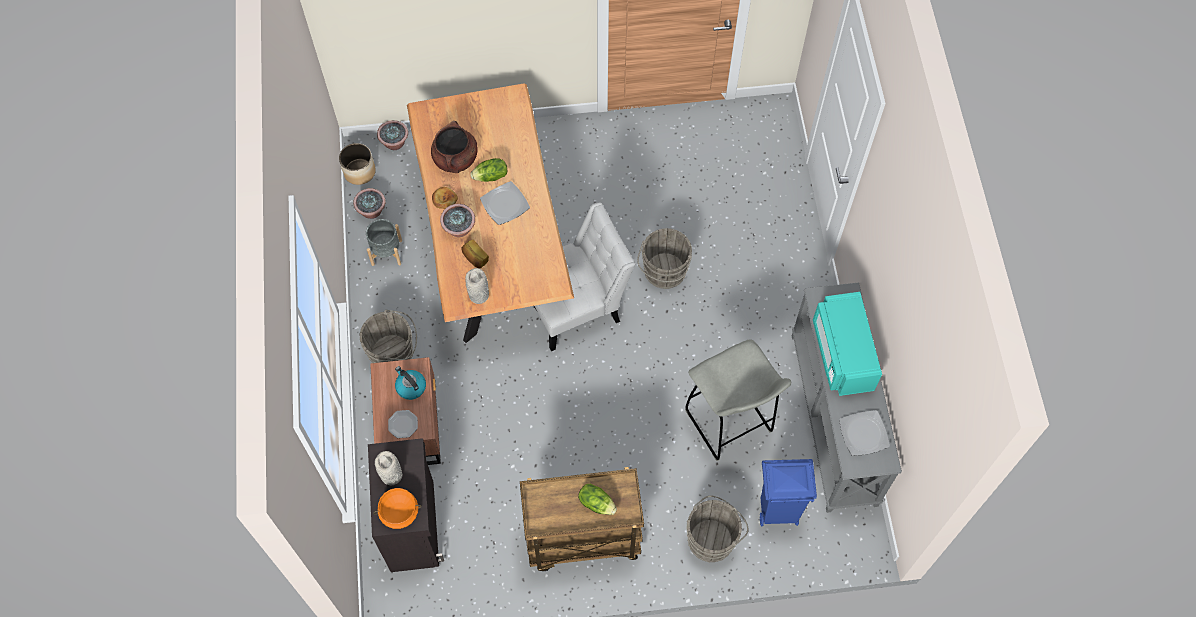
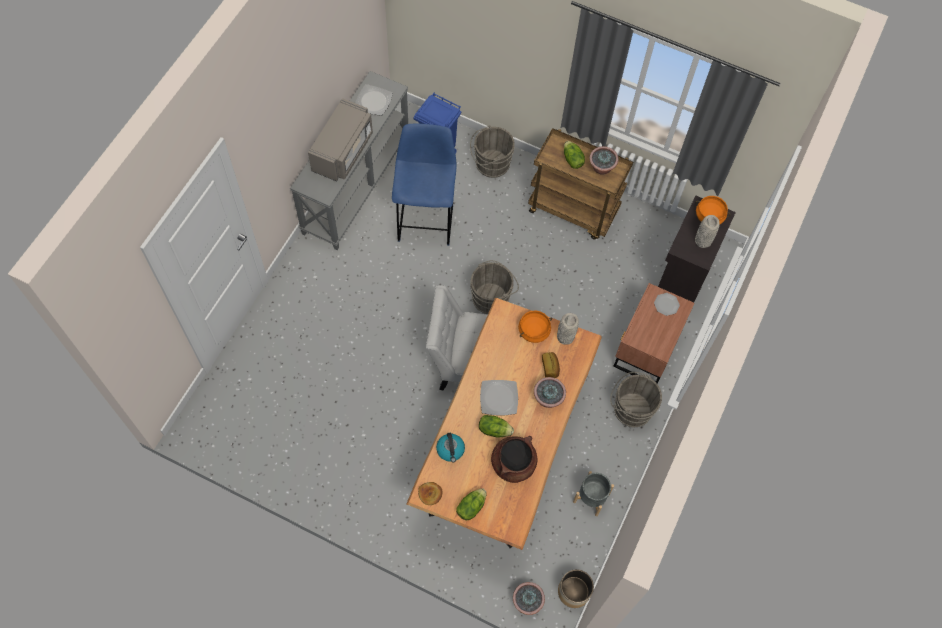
camera: 150 degrees left, 0 degrees up
(372, 211) = (583, 544): potted plant -> potted plant (601, 168)
(410, 387) = (646, 327): kettle -> kettle (450, 450)
(444, 199) = (544, 432): bread -> bread (430, 494)
(470, 107) = (471, 507): none -> lettuce
(513, 283) = (534, 331): none -> orange cooking pot
(664, 273) = (389, 347): grey bucket -> grey bucket (492, 297)
(729, 424) = (426, 221): grey stool -> blue stool
(842, 354) = (343, 151): turquoise microwave -> grey microwave

